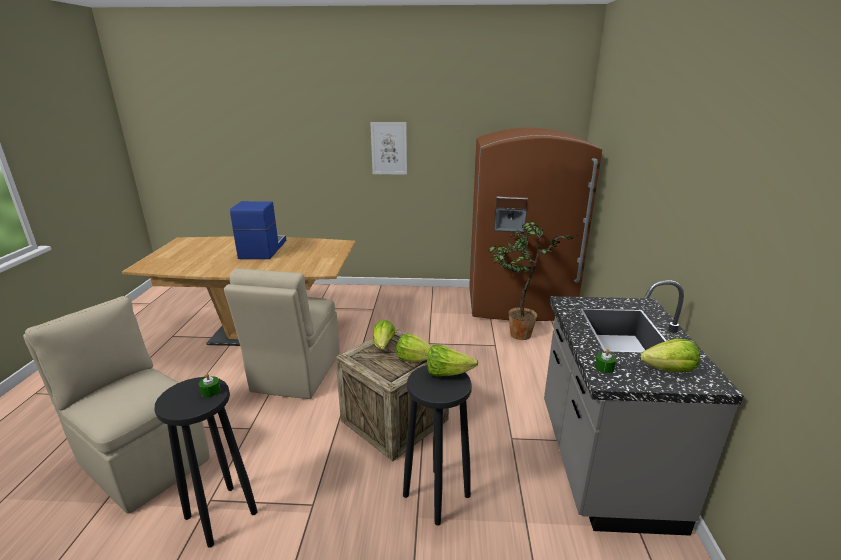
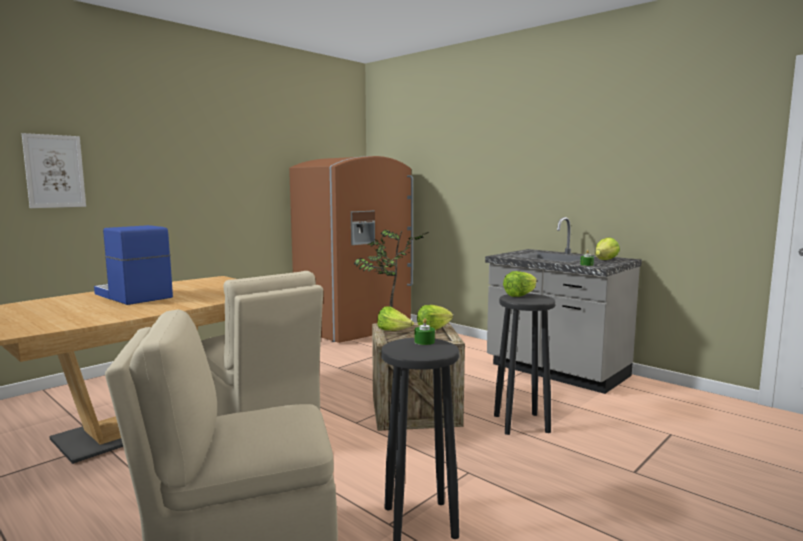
camera: 50 degrees left, 15 degrees down
(389, 148) = (202, 179): picture -> picture (54, 171)

